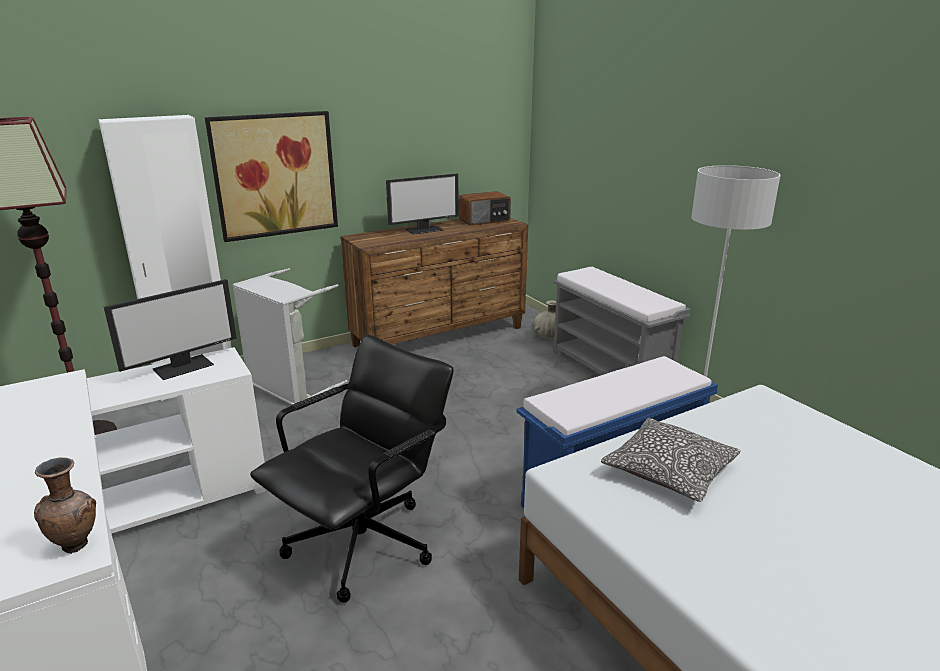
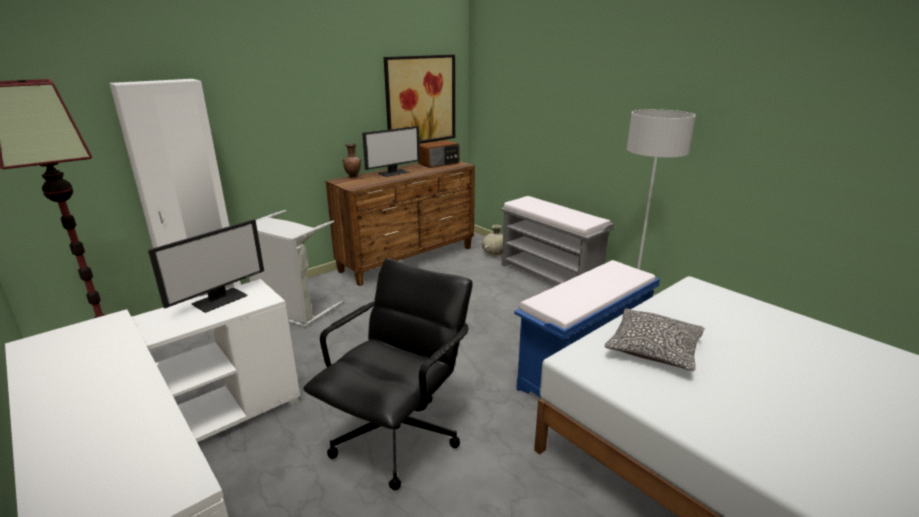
camera: 10 degrees left, 0 degrees up
(77, 545) = (180, 475): brown vase -> brown vase (353, 177)
(275, 175) = (268, 131): picture -> picture (420, 100)

